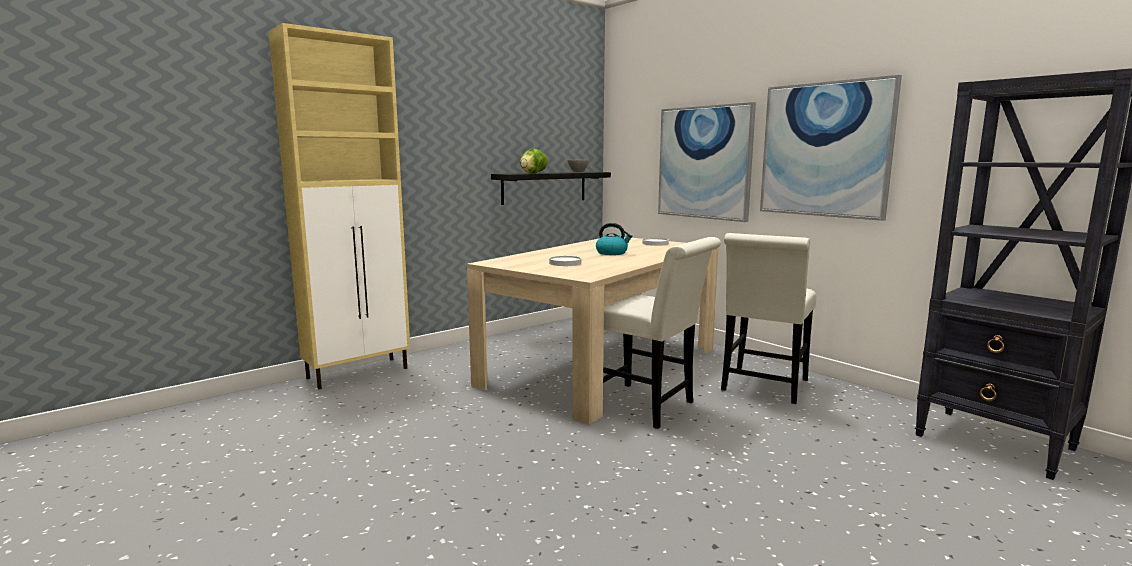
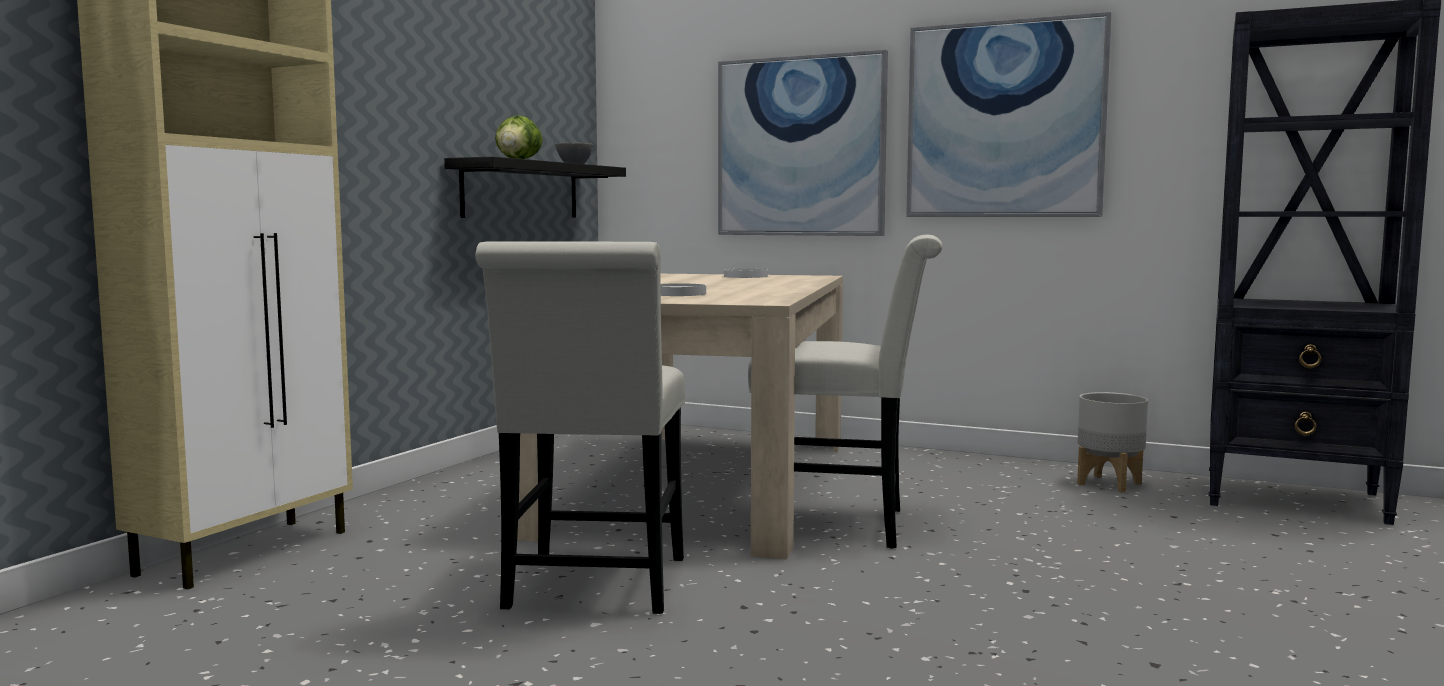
camera: 25 degrees left, 5 degrees down
(612, 253) = (715, 284): kettle -> none
(763, 387) = (968, 481): white chair -> white chair (593, 588)
(859, 405) = (1109, 484): none -> grey planter

